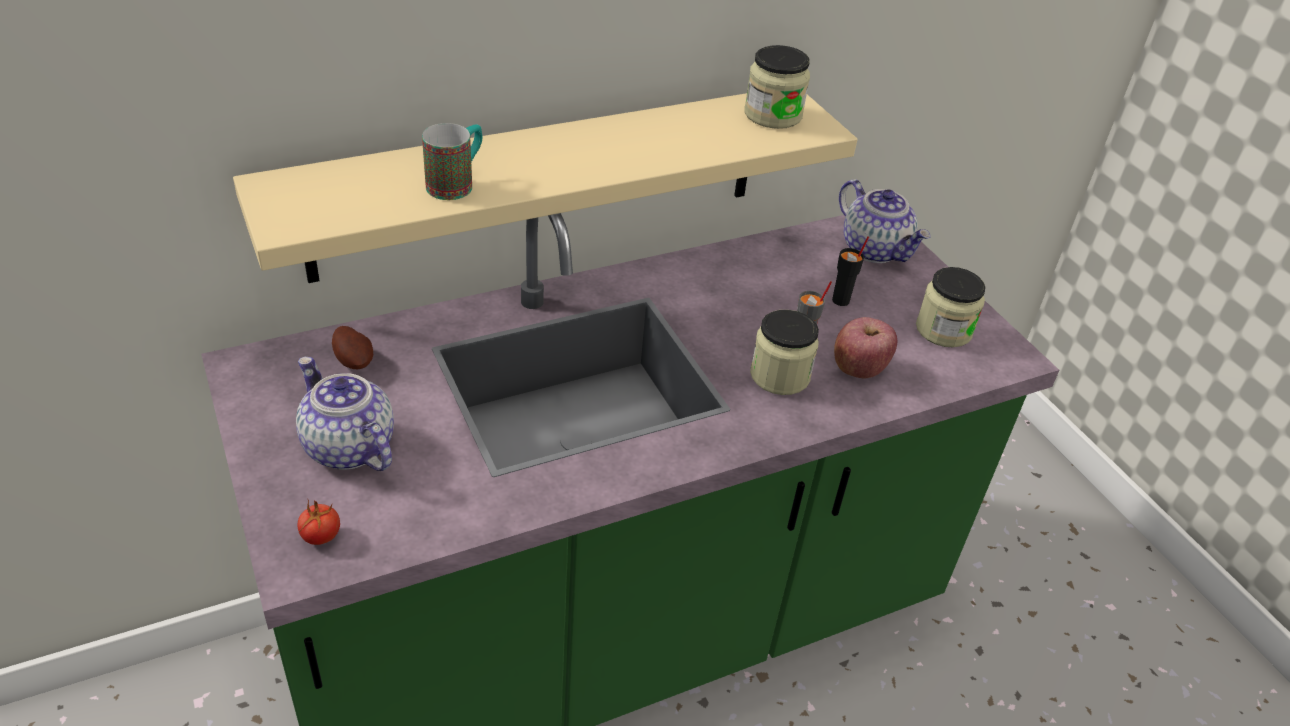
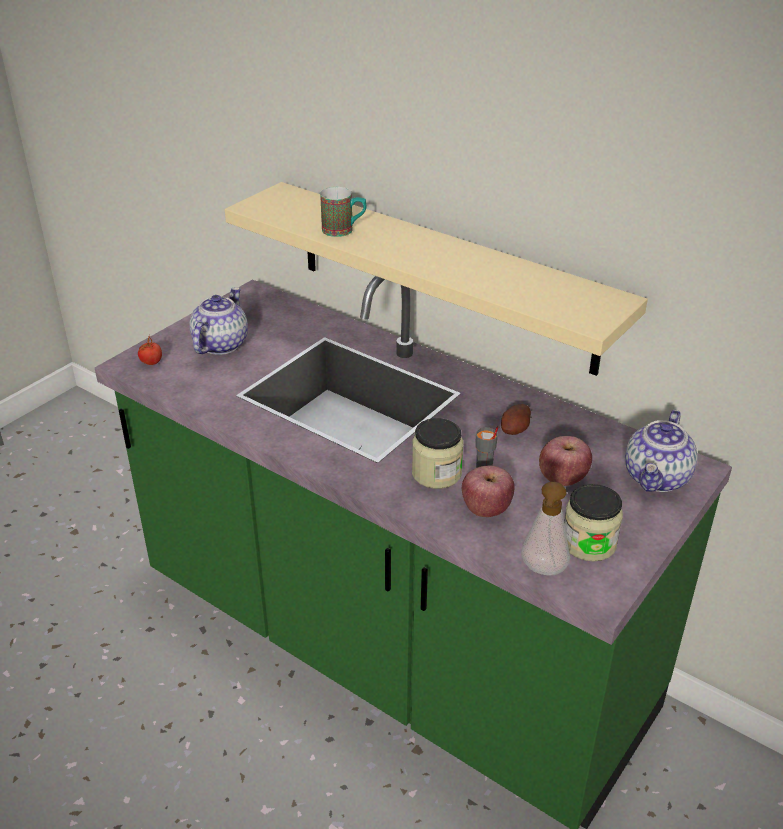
camera: 65 degrees right, 5 degrees down
(355, 360) = (289, 319): potato -> potato (516, 430)
(773, 115) = (581, 299): jar -> none
(841, 300) = (562, 478): black cup -> apple
(968, 375) = (542, 571): none -> soap dispenser

